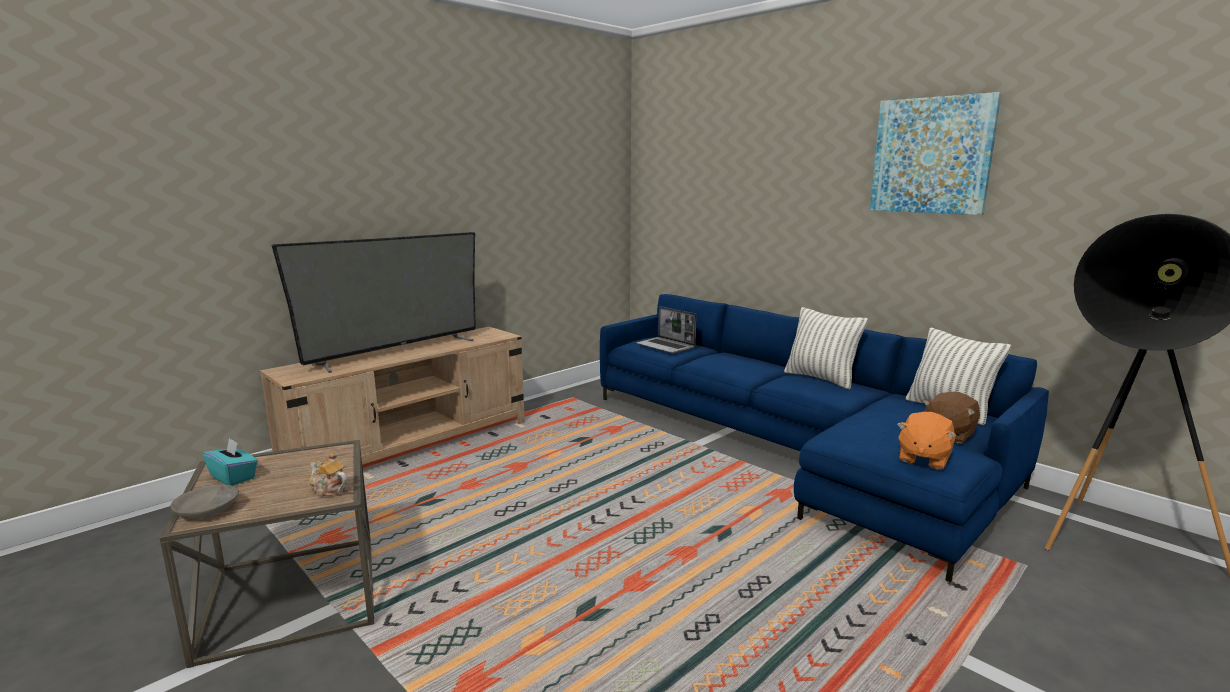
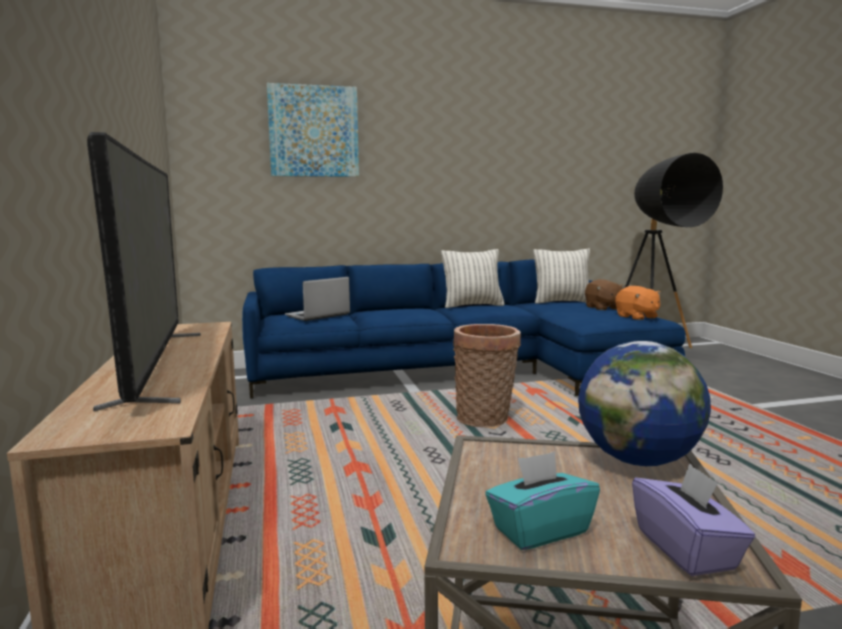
camera: 60 degrees left, 5 degrees down
(208, 509) = (686, 549): grey bowl -> purple tissue box
(328, 490) = (638, 460): teapot -> globe
(666, 346) = (317, 315): laptop -> laptop turned 150 degrees clockwise
(666, 488) = (485, 419): none -> basket
(931, 156) = (499, 128): picture -> picture (313, 131)

